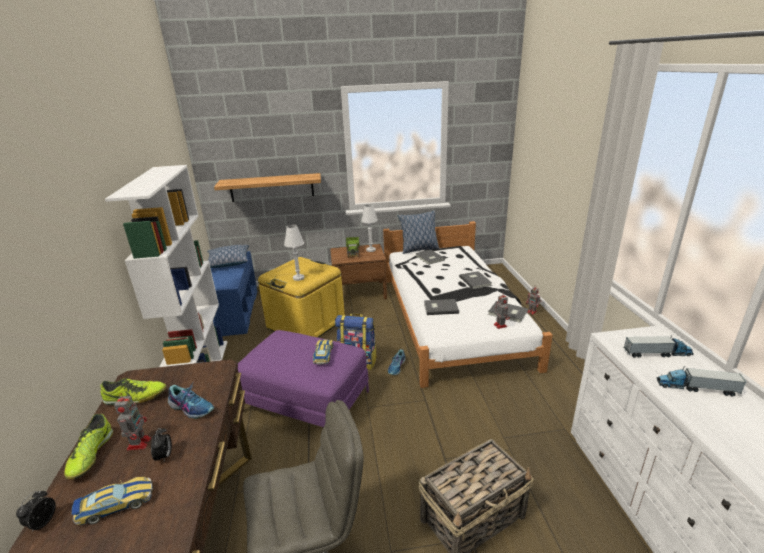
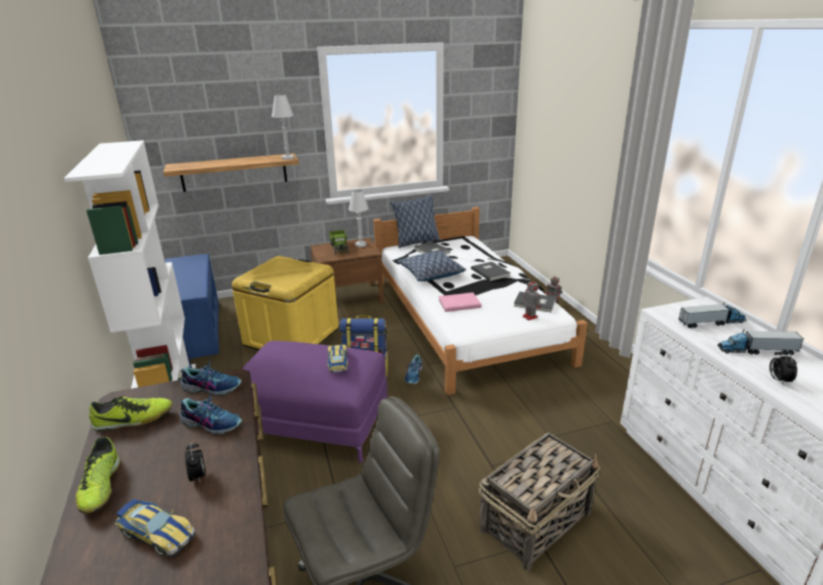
camera: 10 degrees left, 0 degrees up
(43, 522) = (68, 563): alarm clock -> alarm clock (778, 380)
(116, 504) = (157, 533): toy car -> toy car turned 60 degrees clockwise
(139, 442) = (159, 466): toy robot -> none
(203, 374) = (212, 387): none -> shoe
(228, 262) = (184, 267): pillow -> pillow (430, 273)
(298, 278) = (284, 279): white table lamp -> white table lamp (287, 158)
(440, 308) = (458, 303): grey book -> pink book

